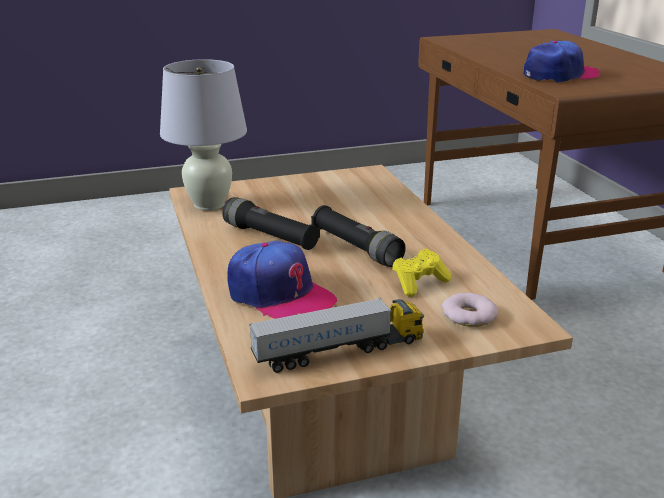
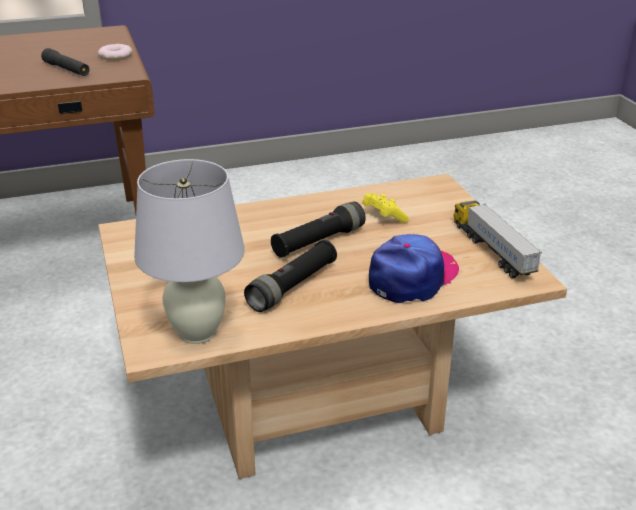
camera: 90 degrees left, 5 degrees up
(469, 315) = (429, 202): donut -> donut (116, 56)
(560, 75) = (66, 69): cap -> black flashlight

